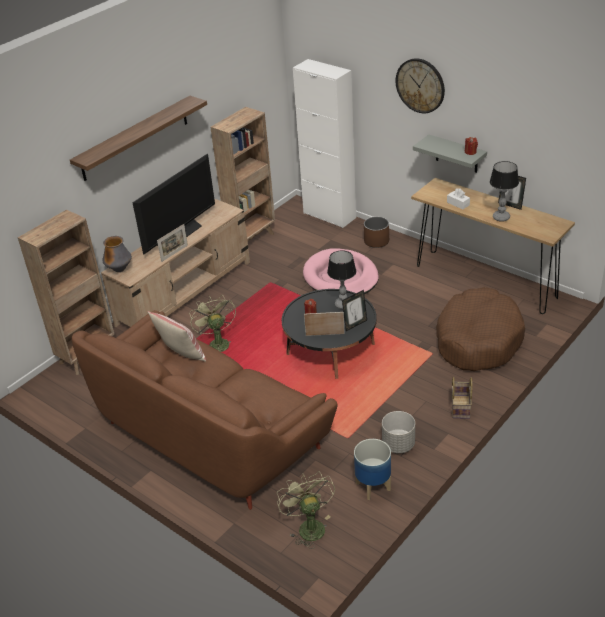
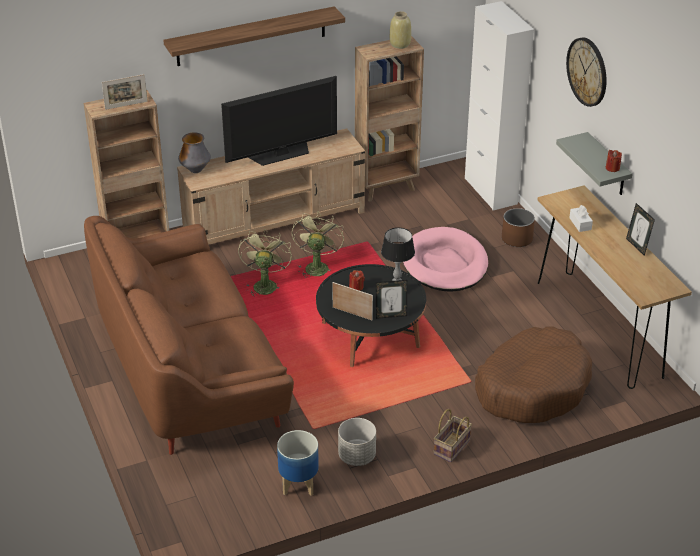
camera: 25 degrees right, 0 degrees up
(174, 253) = (259, 173): picture frame -> picture frame (126, 105)
(182, 354) = (195, 278): pillow -> none
(244, 115) = (400, 44): none -> beige vase
(308, 526) = (209, 493): green fan -> green fan (316, 266)
(501, 217) = (612, 256): table lamp -> none

